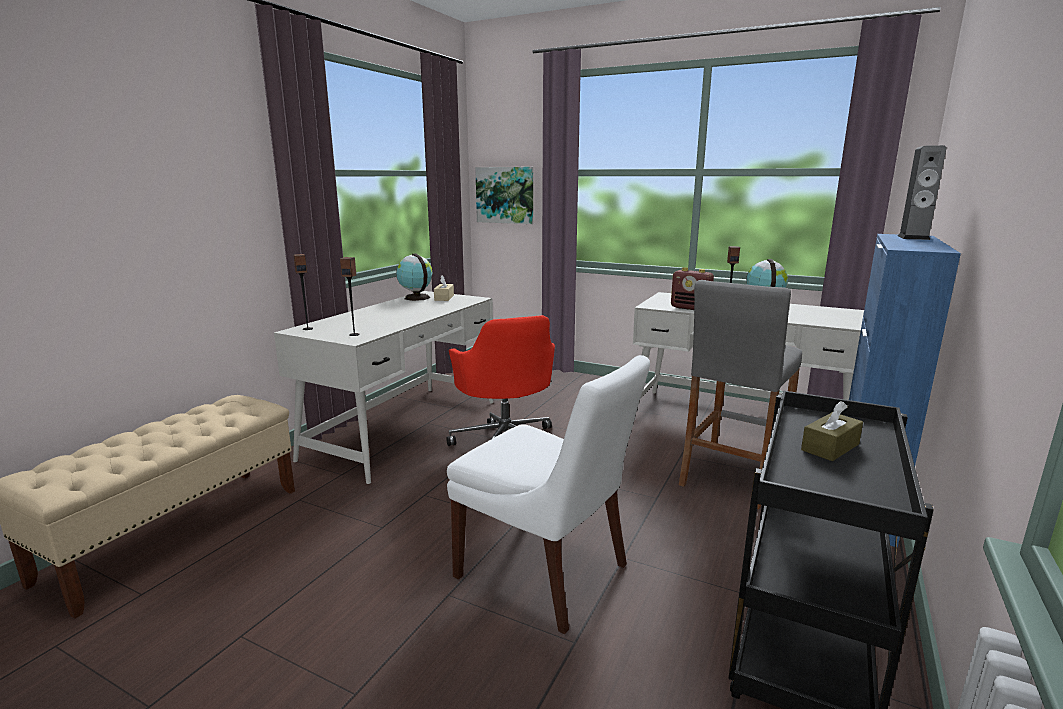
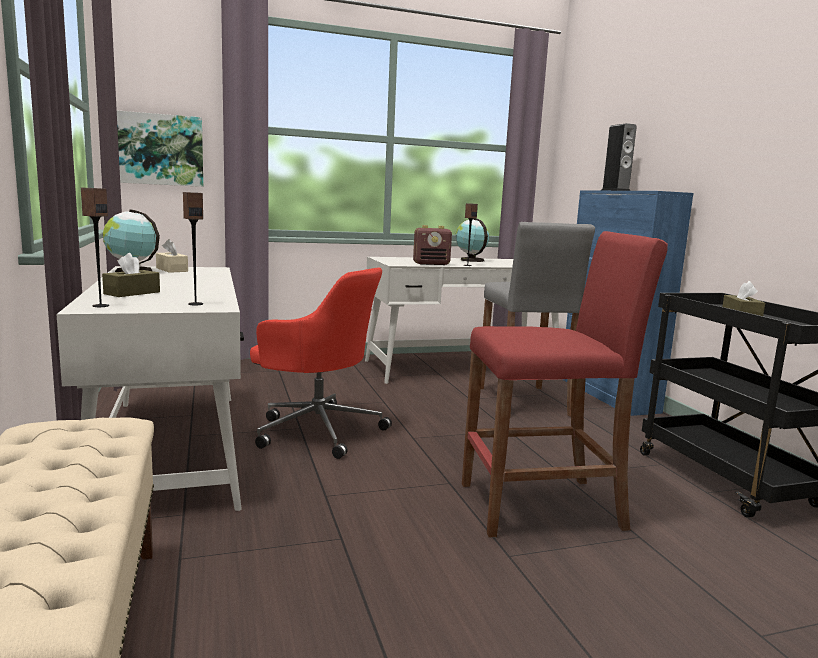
camera: 45 degrees left, 5 degrees down
(354, 319) = (132, 293): none -> brown tissue box
(546, 574) = (541, 506): white chair -> red stool

